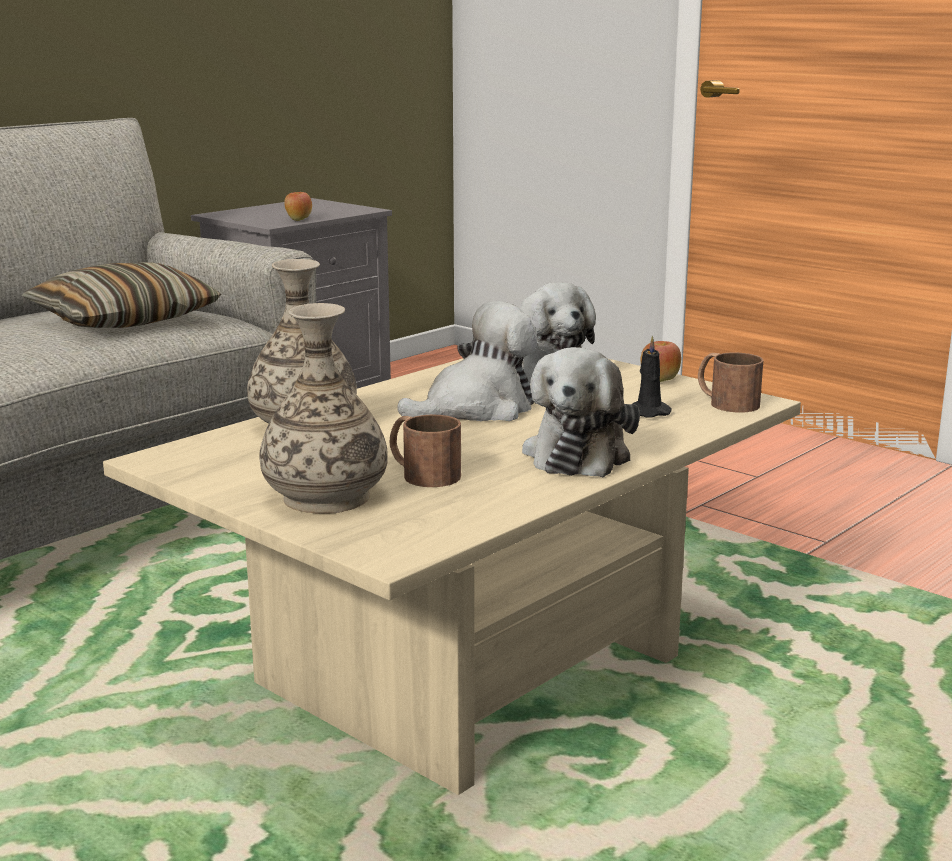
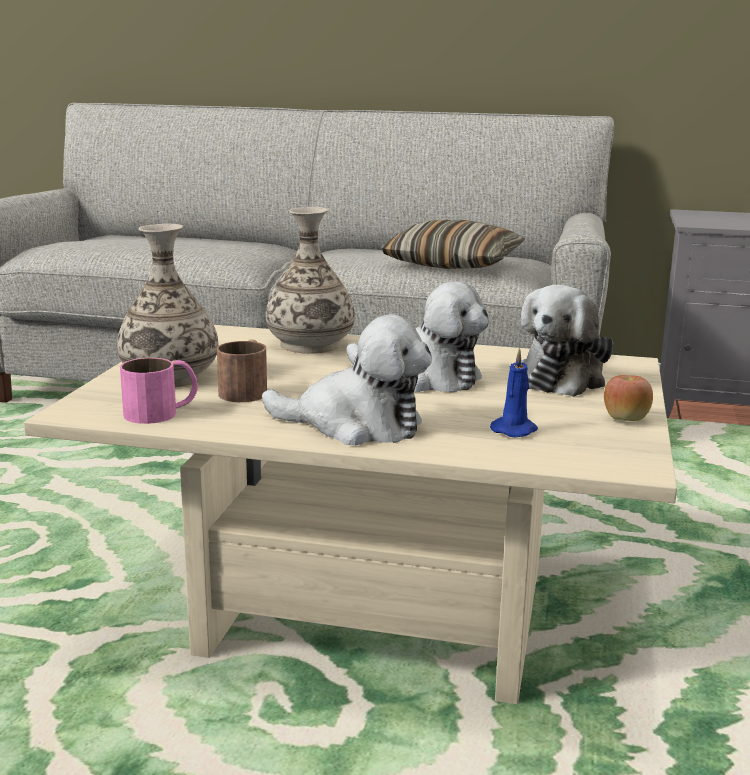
camera: 60 degrees right, 0 degrees up
(298, 220) = (727, 225): apple -> none
(445, 516) = (162, 412): none -> pink mug
(579, 454) = (356, 425): plush toy -> plush toy turned 150 degrees counterclockwise
(647, 412) = (515, 430): black candle -> blue candle
(725, 402) = (605, 454): brown mug -> none

